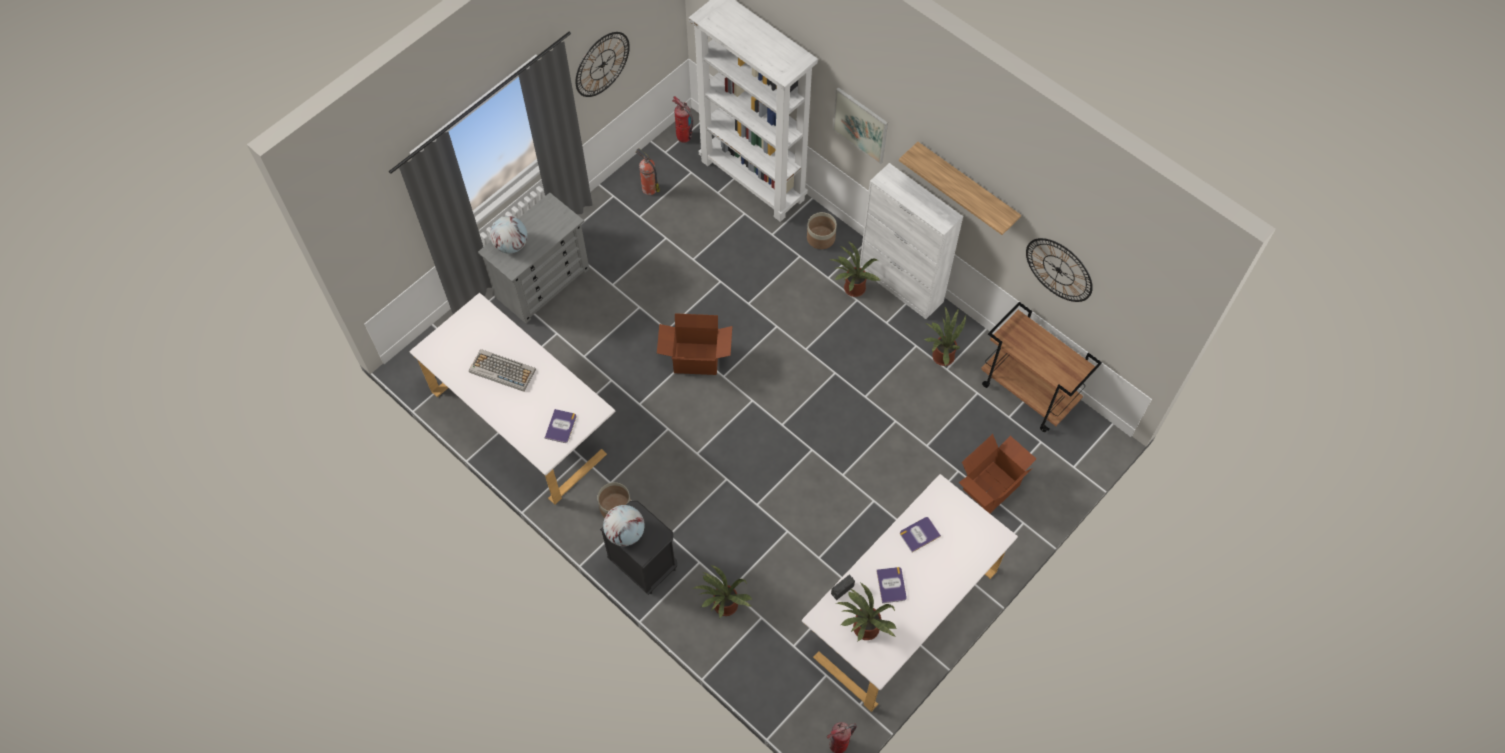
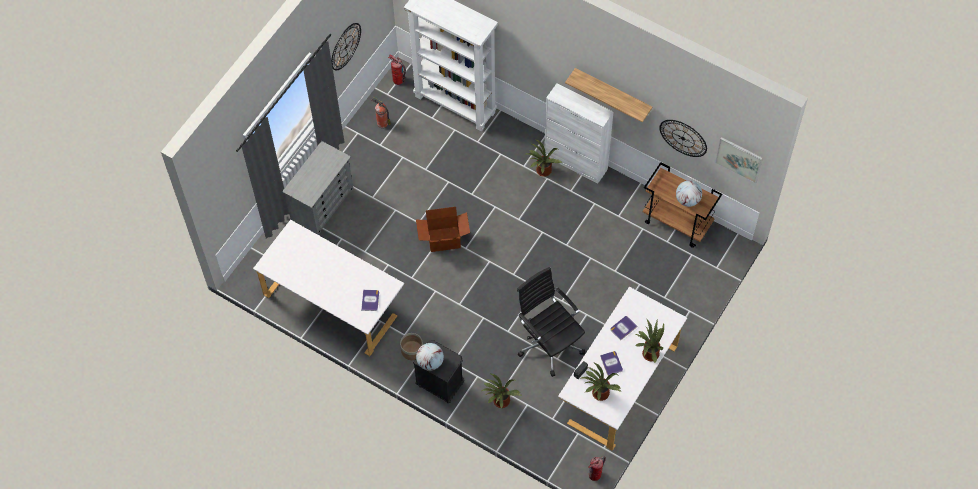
camera: 10 degrees left, 0 degrees up
(501, 371) = (320, 270): keyboard -> none
(511, 245) = (304, 182): globe -> globe (687, 200)
(812, 532) = (549, 342): none -> black office chair
(820, 238) = (512, 138): planter -> none
(860, 125) = (533, 60): picture -> picture (739, 159)
(941, 355) = (613, 207): potted plant -> potted plant (648, 353)
(990, 486) = (663, 290): cardboard box -> none

